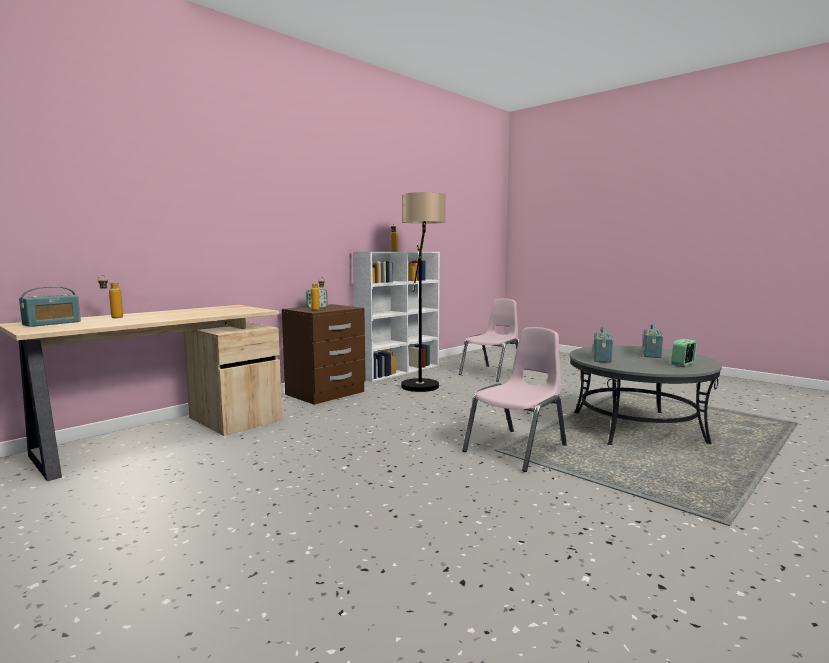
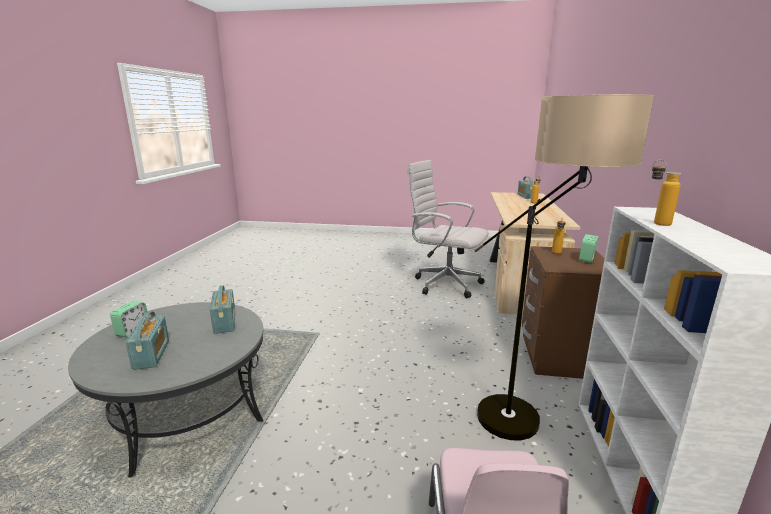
camera: 145 degrees right, 10 degrees up
(239, 463) = (444, 284): none -> white office chair
(517, 449) = (303, 340): pink chair -> none

